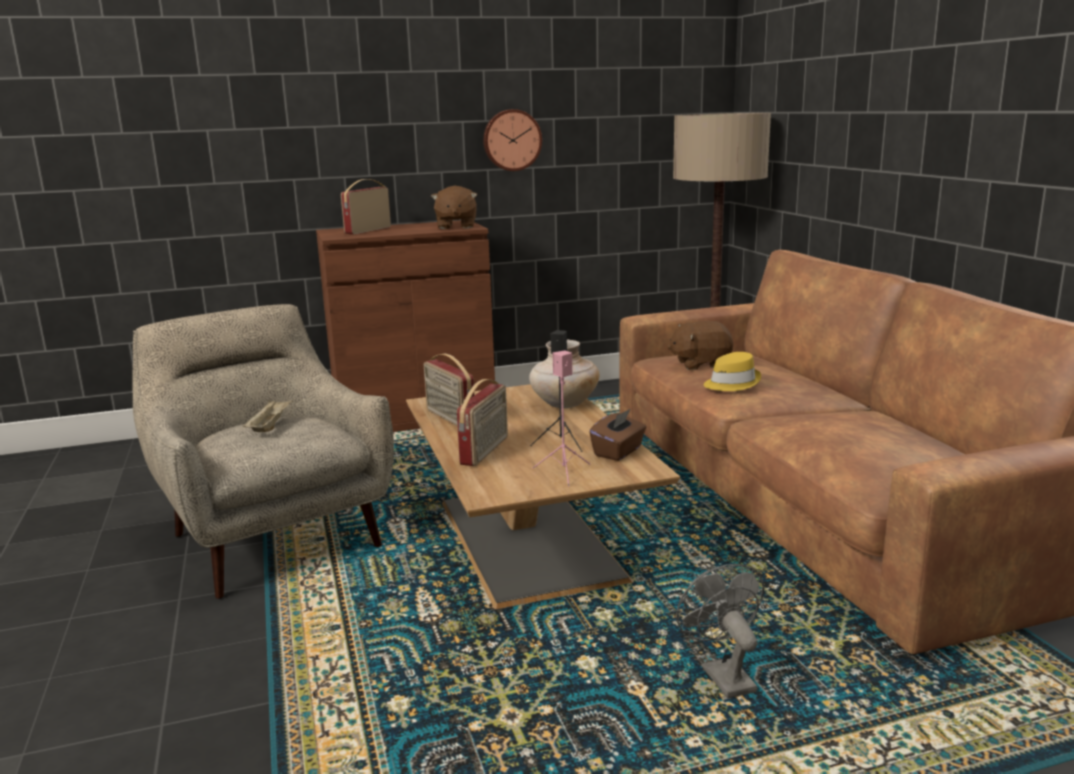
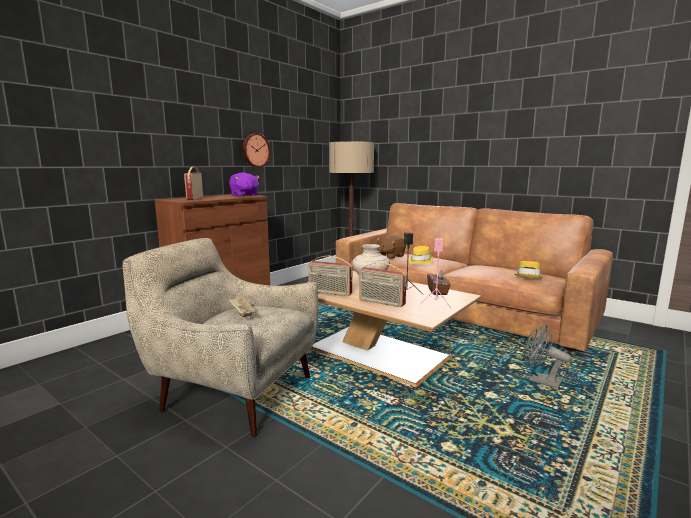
camera: 35 degrees left, 5 degrees down
(456, 226) = (244, 195): brown plush toy -> purple plush toy
(485, 451) = (381, 302): radio -> radio turned 135 degrees clockwise
(883, 458) = (528, 276): none -> yellow hat

